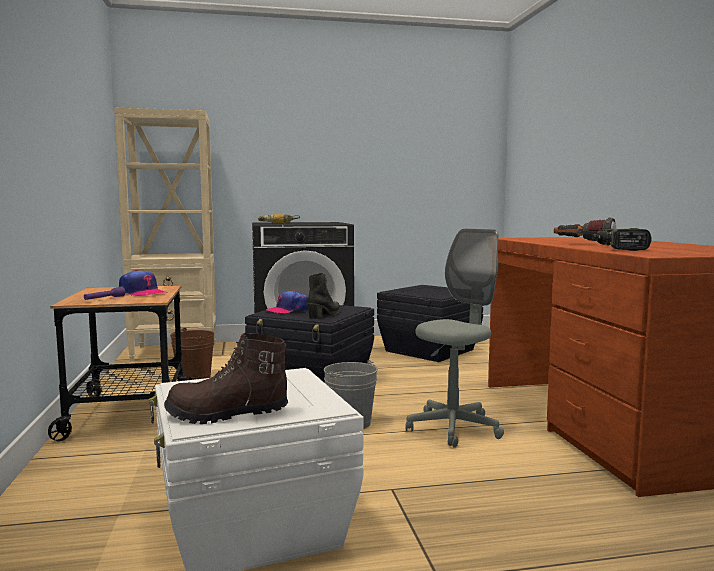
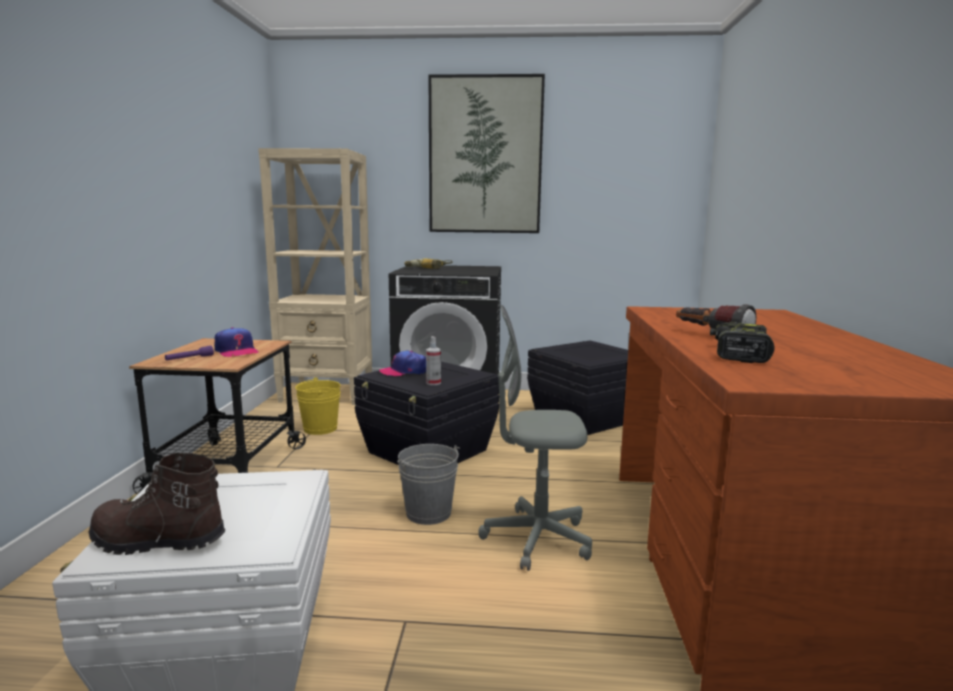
camera: 15 degrees right, 5 degrees up
(194, 377) = (320, 428): brown bucket -> yellow bucket
(321, 123) = (485, 156): none -> picture
(325, 315) = (433, 383): black boot -> spray bottle
(453, 428) = (536, 539): grey office chair -> grey office chair turned 150 degrees counterclockwise

